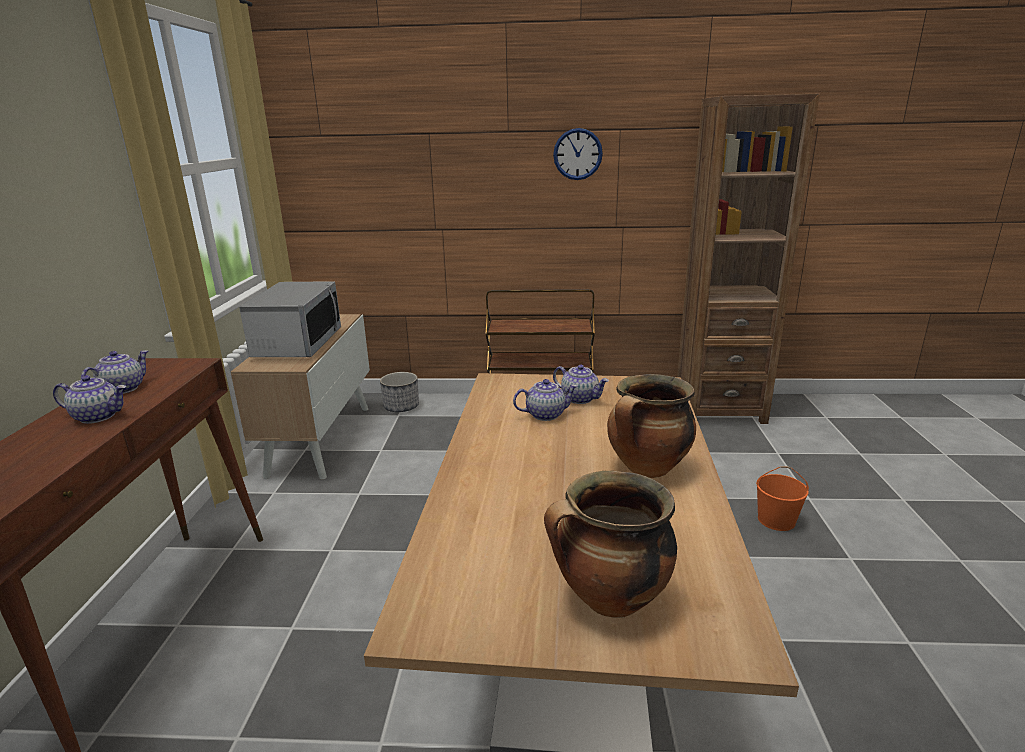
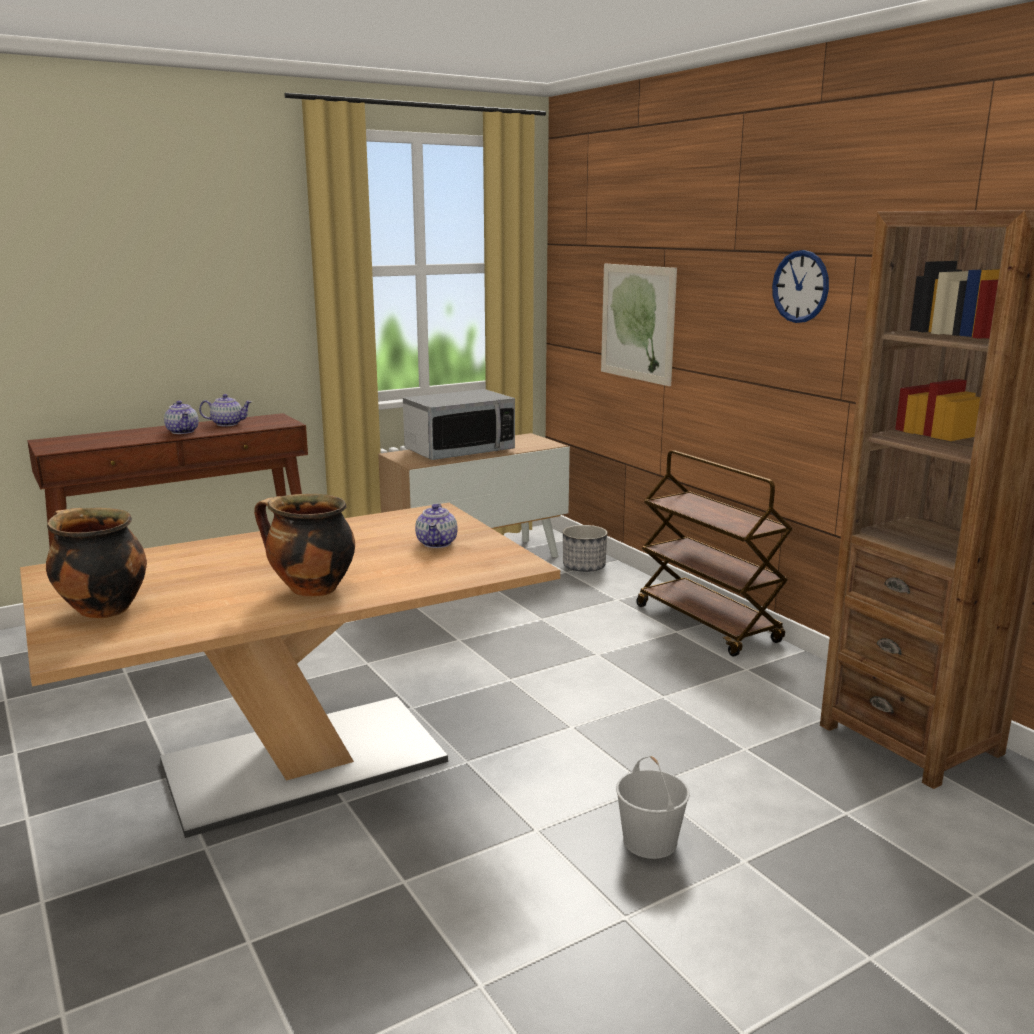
camera: 55 degrees right, 5 degrees down
(406, 198) = (637, 323): none -> picture
(545, 414) = (384, 539): teapot -> none
(777, 520) = (650, 841): orange bucket -> white bucket

